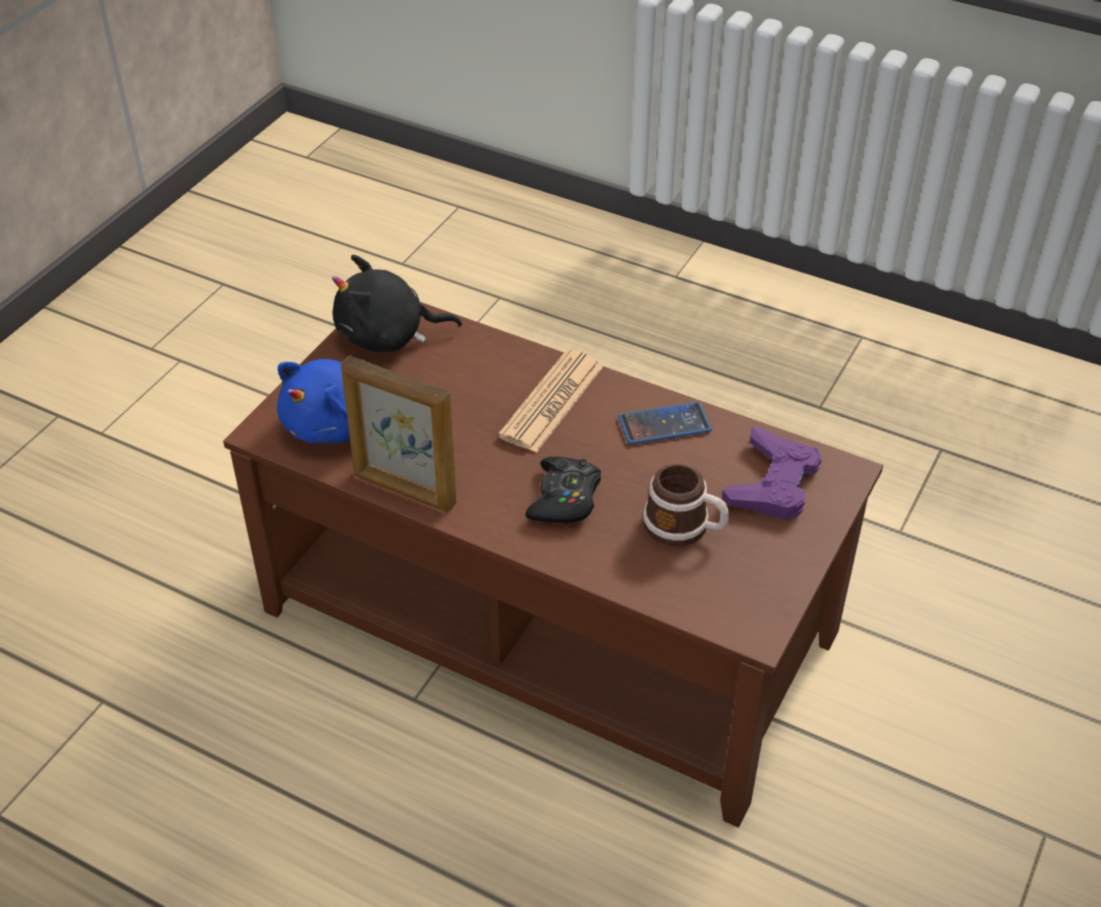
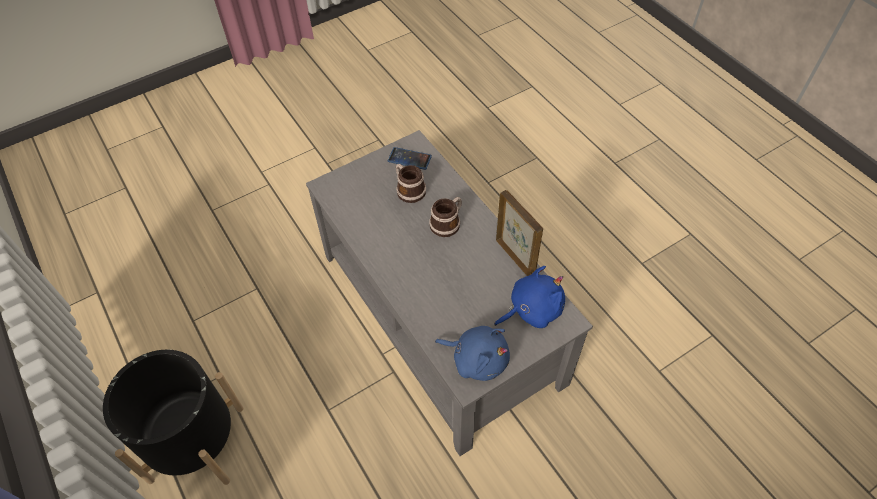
camera: 150 degrees left, 10 degrees up
(388, 336) = (477, 359): black plush toy -> blue plush toy
(551, 402) = (419, 275): newspaper -> none
(553, 619) = (438, 317): brown coffee table -> grey coffee table
(564, 498) = (447, 223): black game controller -> mug
(664, 424) = (377, 240): phone -> phone (409, 159)
(766, 336) = (196, 443): none -> black planter
(772, 483) = (357, 193): purple game controller -> none

